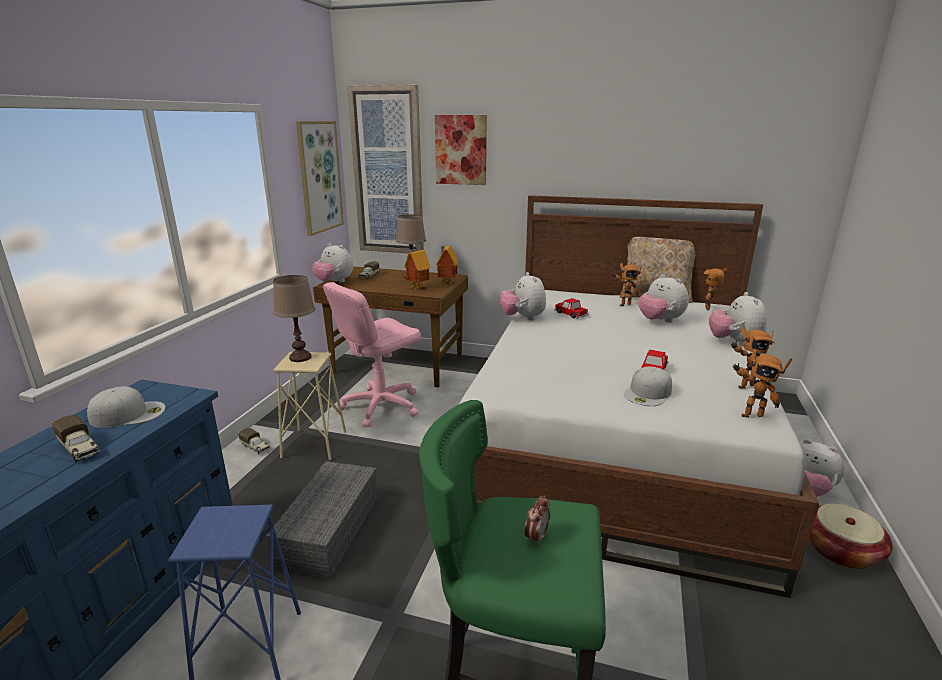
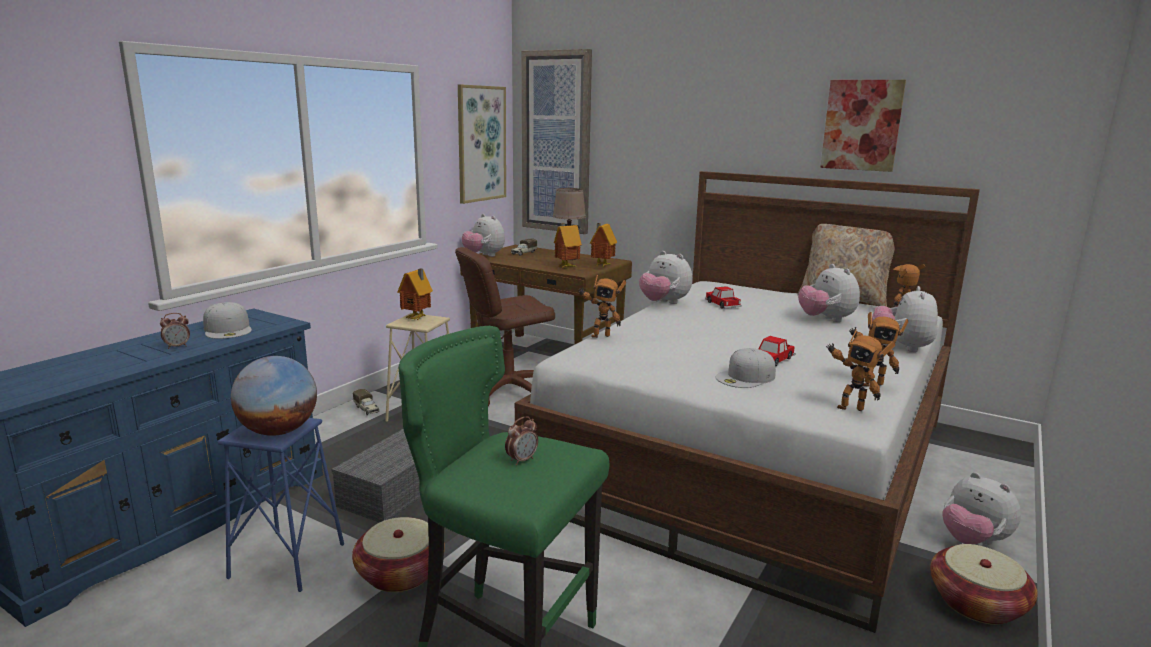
camera: 15 degrees right, 5 degrees down
(80, 449) = (177, 346): toy truck -> alarm clock
(129, 414) = (228, 329): white cap -> white cap turned 60 degrees clockwise
(234, 531) = (278, 431): none -> globe
(300, 357) = (417, 318): brown table lamp -> toy house
(373, 635) = (400, 573): none -> basket
(380, 406) = (507, 390): pink office chair -> brown office chair
(461, 150) = (632, 119): picture -> picture (861, 125)
(523, 318) = (664, 303): plush toy -> plush toy turned 45 degrees counterclockwise
(623, 304) = (796, 302): toy robot -> toy robot (600, 335)

